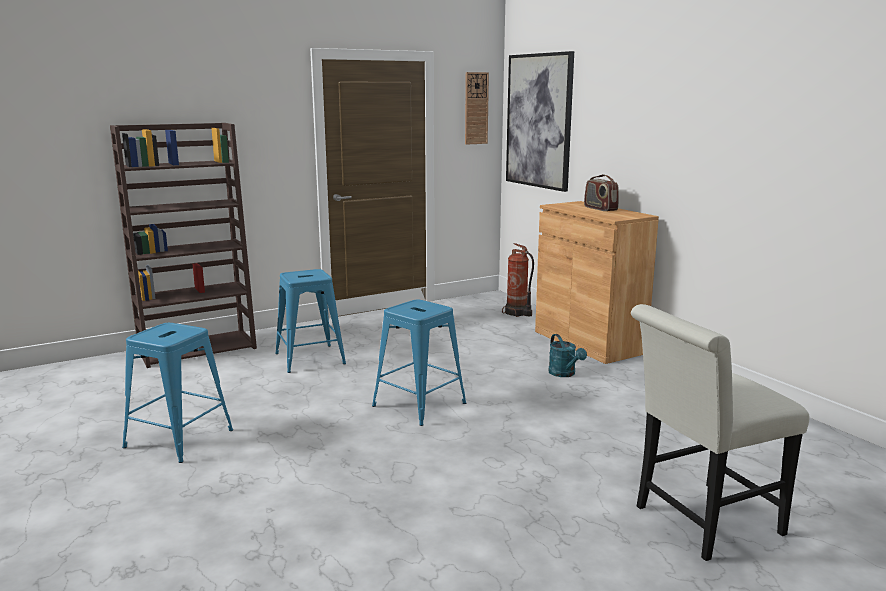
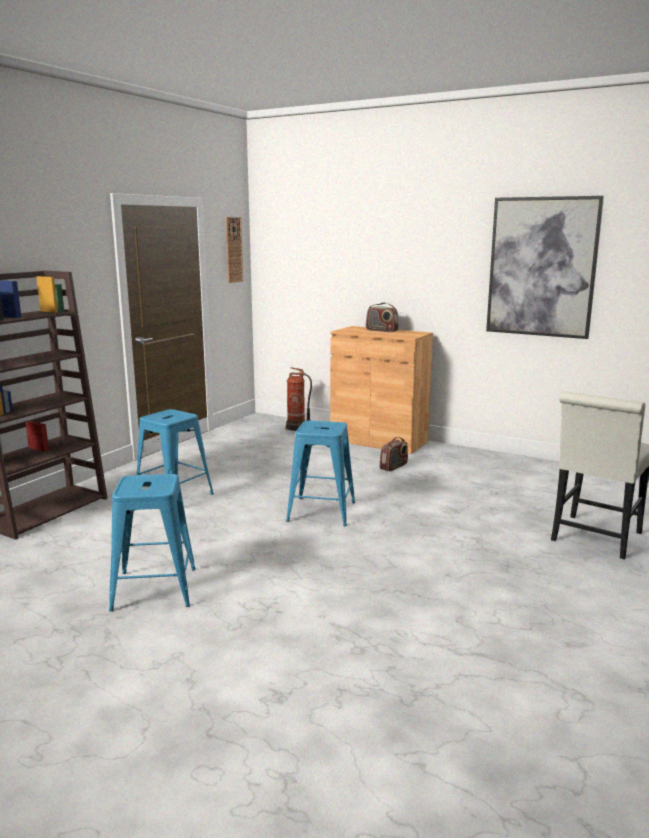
camera: 30 degrees left, 0 degrees up
(539, 121) = (296, 260): picture -> picture (542, 267)
(564, 374) = (394, 466): turquoise watering can -> radio

